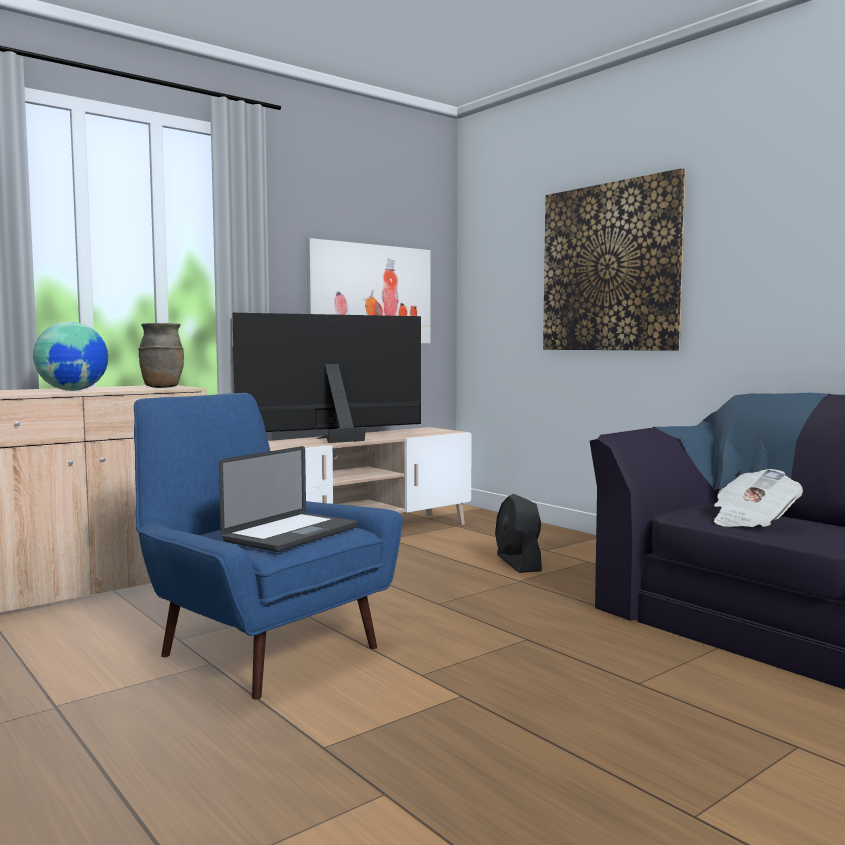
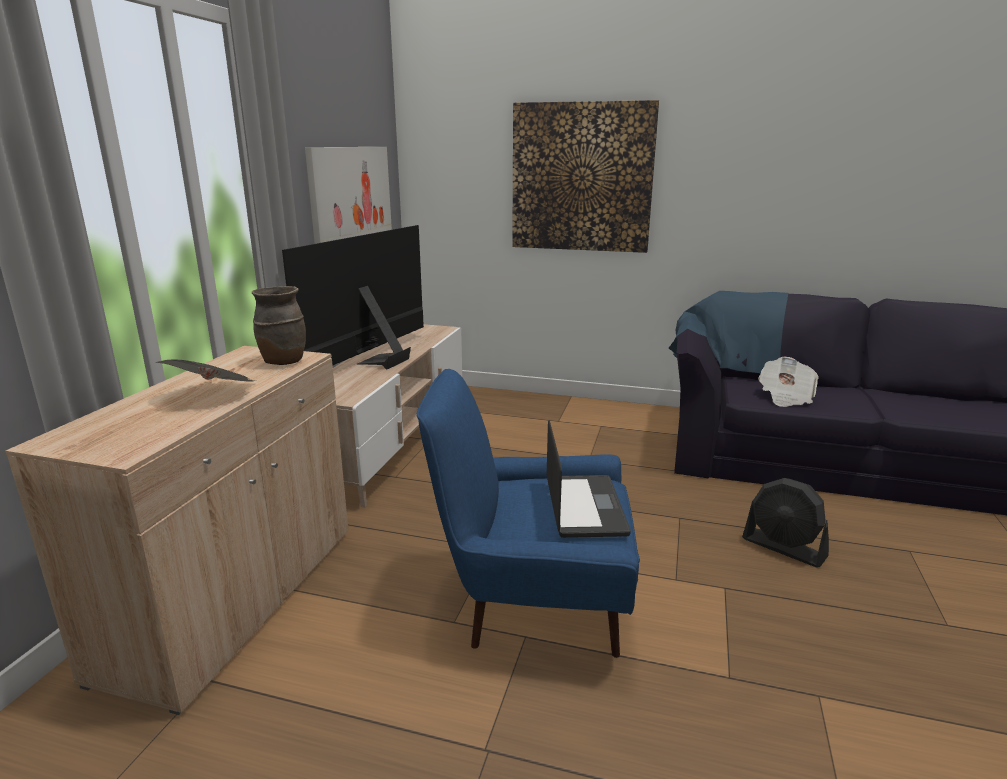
camera: 35 degrees left, 15 degrees up
(73, 390) = (215, 394): globe -> newspaper
(518, 563) = (561, 441): black fan -> black fan (784, 548)

